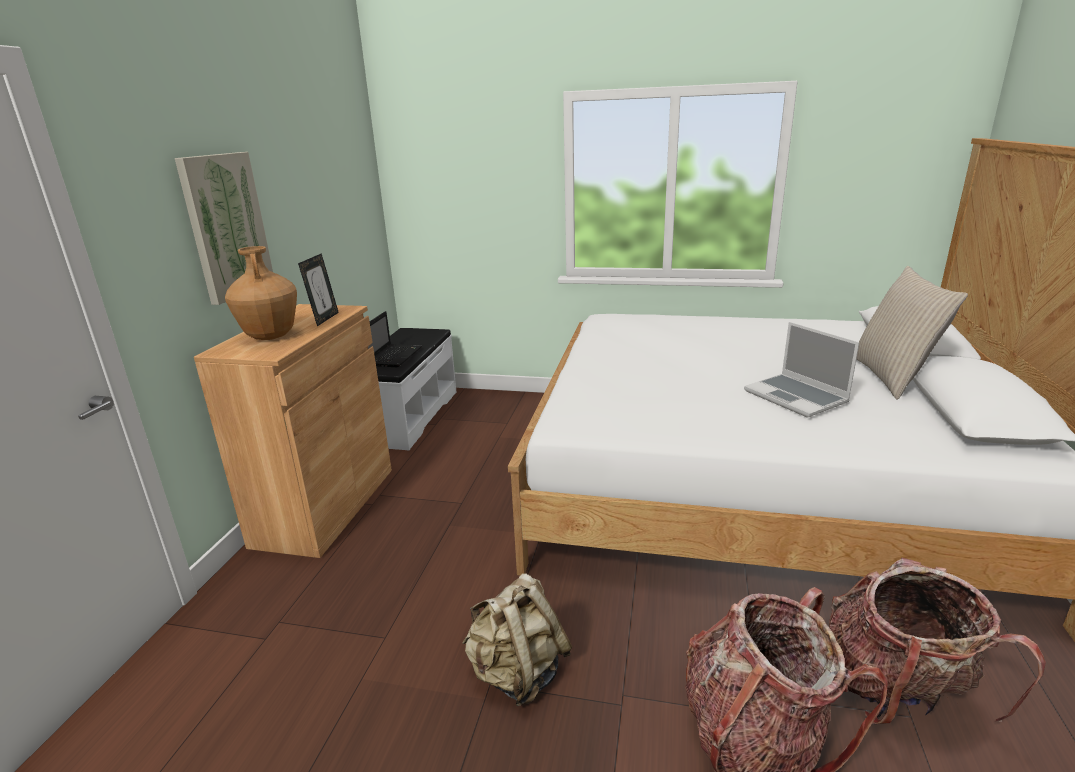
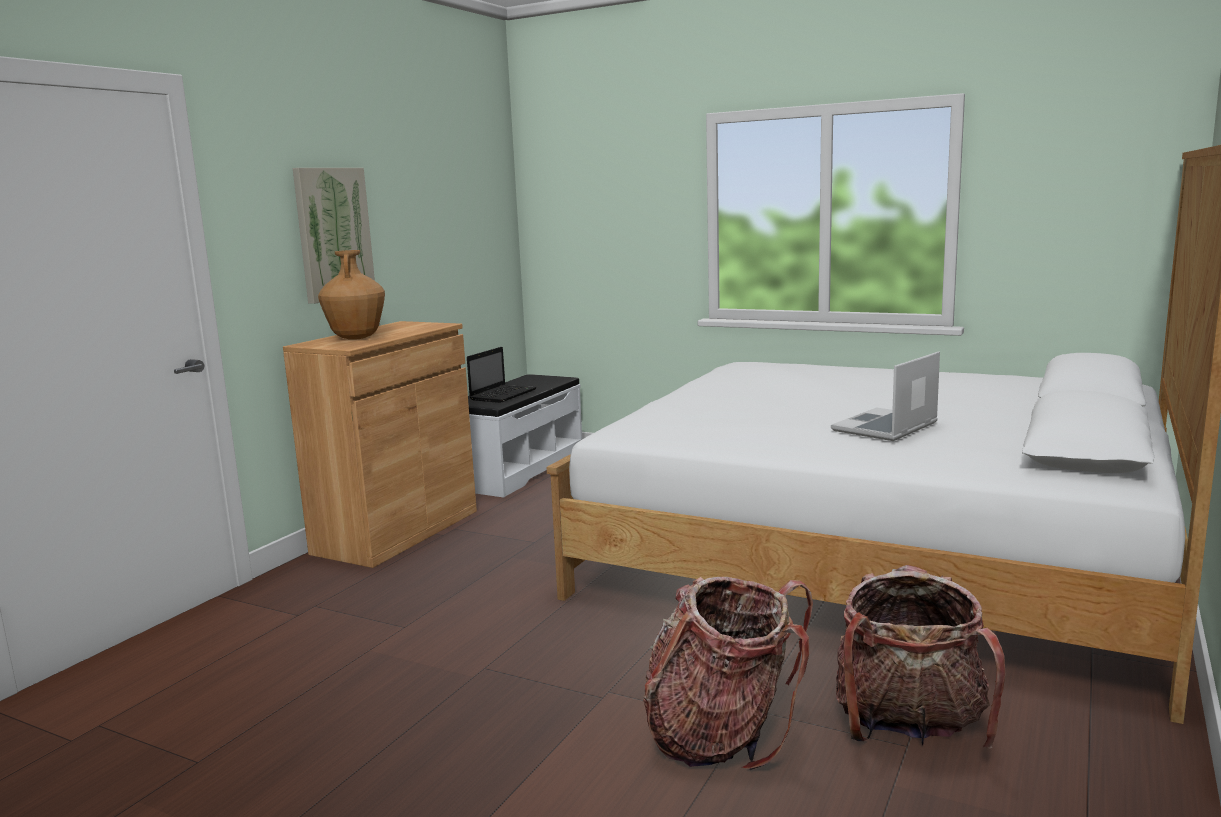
camera: 15 degrees right, 10 degrees down
(324, 319) = (414, 329): picture frame -> none
(517, 673) = (514, 665): beige backpack -> none
(797, 397) = (885, 427): laptop -> laptop turned 60 degrees clockwise
(892, 377) = (1026, 420): beige pillow -> none

